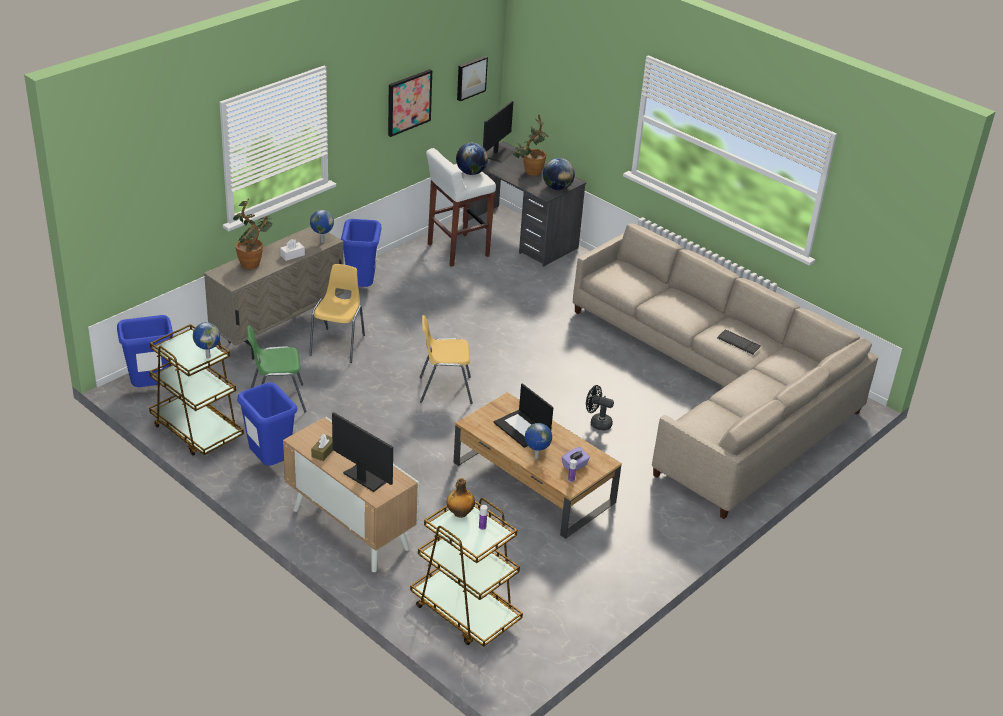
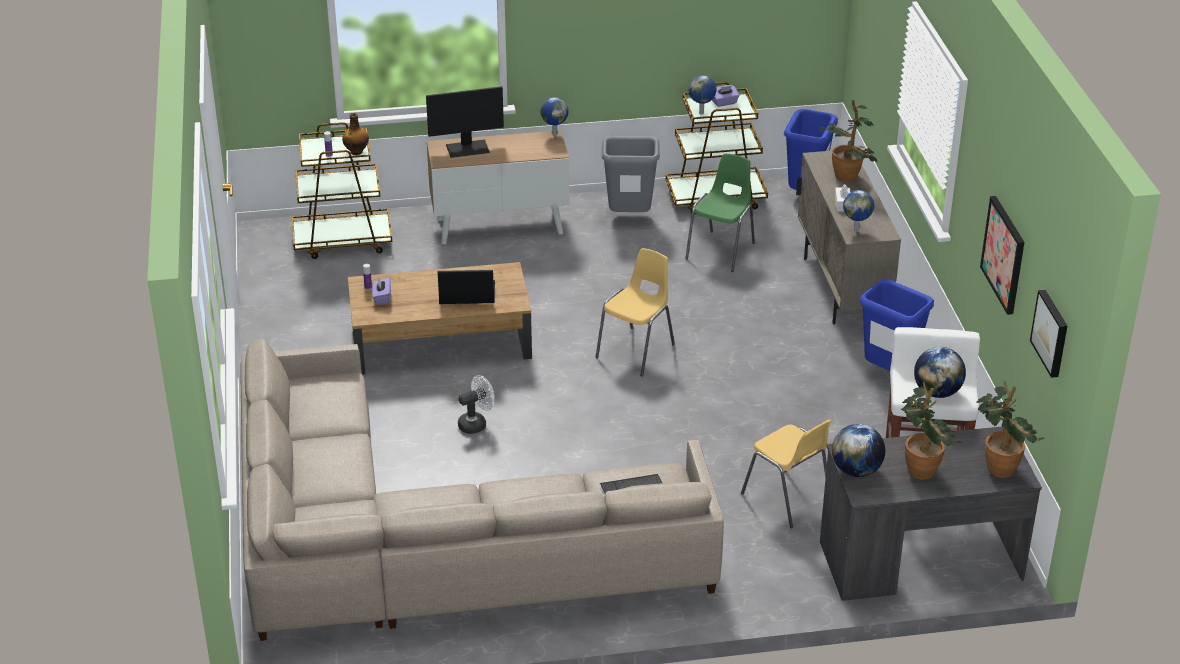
camera: 130 degrees right, 0 degrees up
(178, 352) = (724, 103): none -> purple tissue box
(270, 463) = (630, 217): blue trash can -> grey trash can
(323, 452) = (522, 141): brown tissue box -> none
(338, 345) = (783, 317): yellow chair -> yellow chair (787, 499)
(499, 154) = (999, 464): monitor -> potted plant
(536, 457) = (419, 283): globe -> globe (554, 134)
(597, 423) = (476, 423): black fan -> white fan
(738, 343) = (420, 503): keyboard -> keyboard (631, 485)

